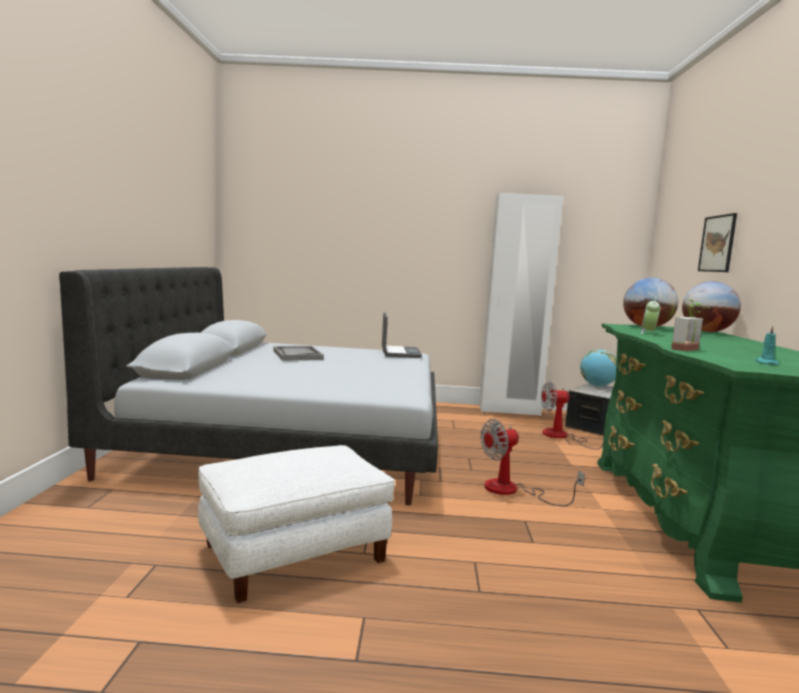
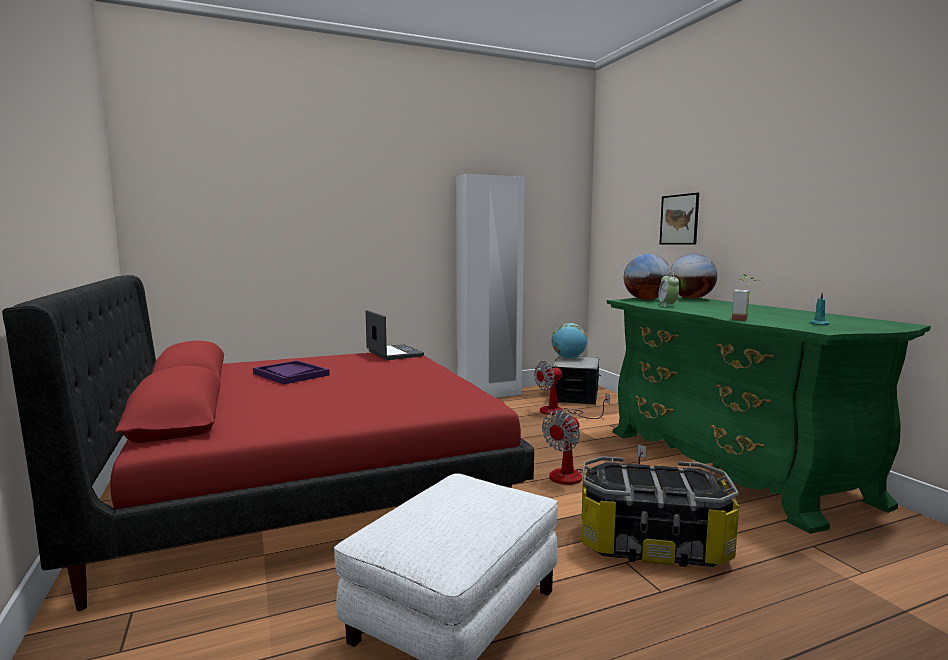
camera: 25 degrees left, 0 degrees up
(290, 439) = (303, 477): grey bed -> red bed
(297, 355) = (290, 374): grey tray -> purple tray
(517, 557) = (652, 545): none -> storage box

